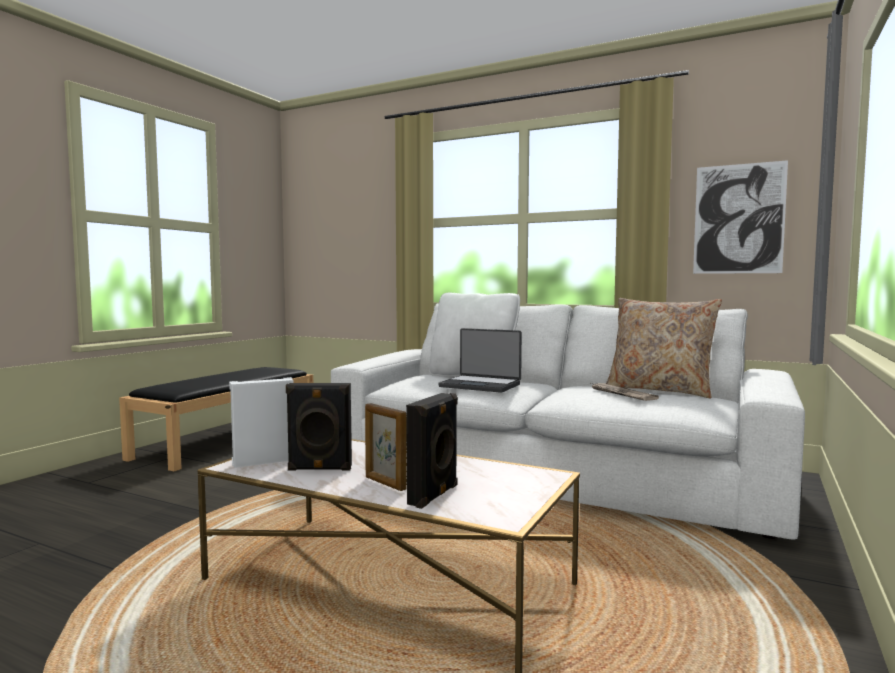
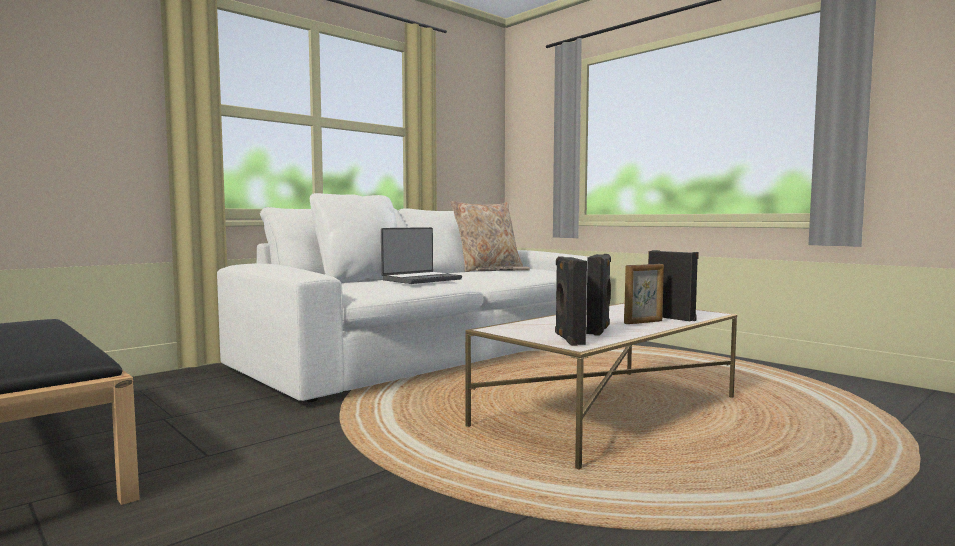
camera: 70 degrees left, 0 degrees up
(264, 461) = (568, 339): white speaker -> black speaker
(738, 219) = (465, 148): picture -> none

